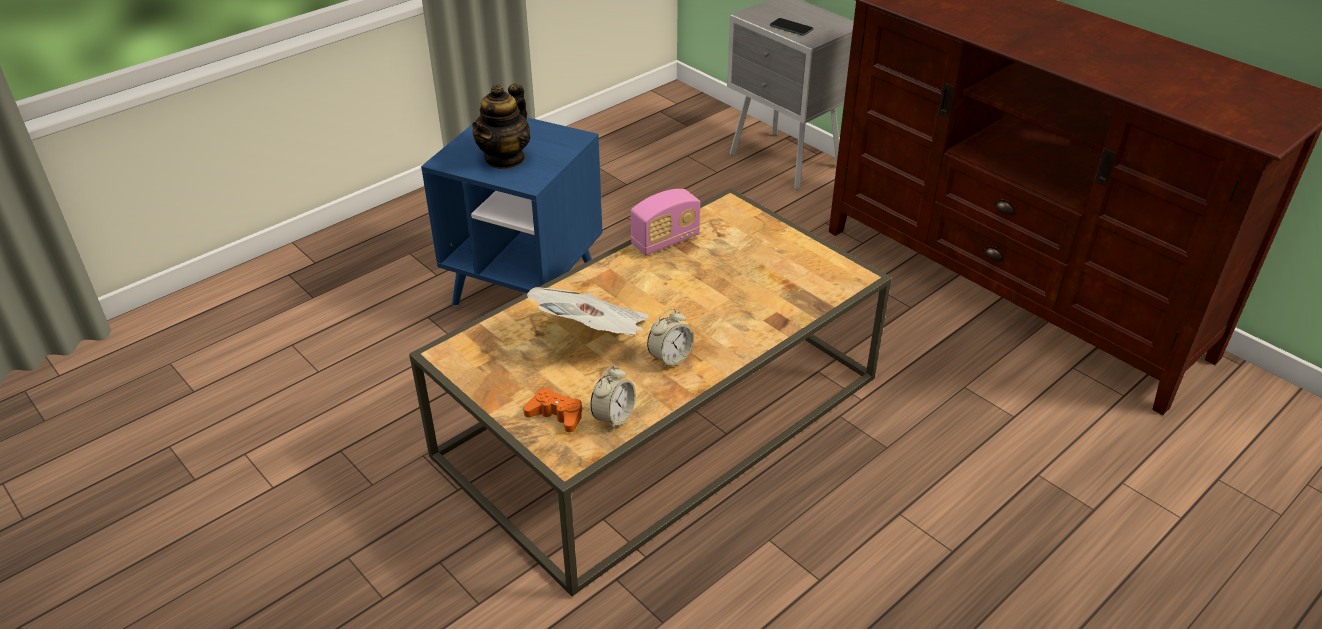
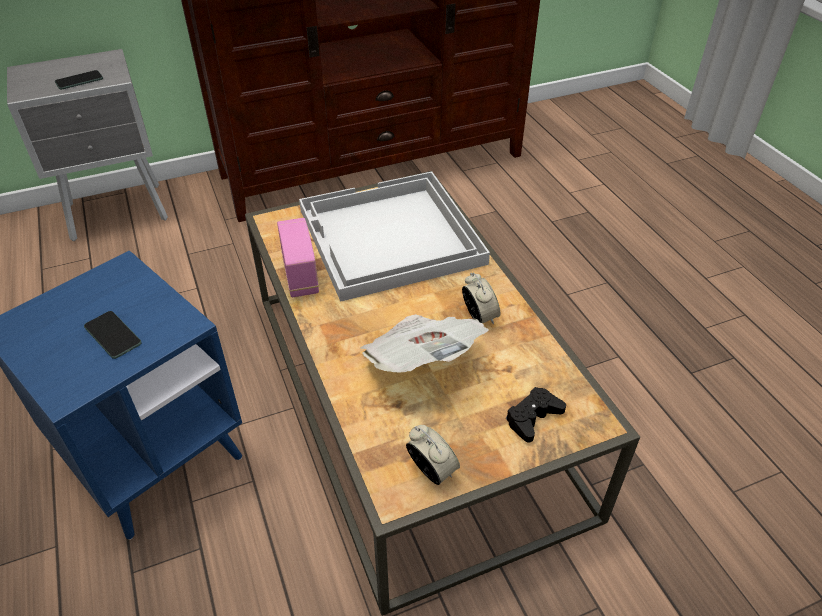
camera: 70 degrees left, 5 degrees up
(505, 158) = (113, 335): teapot -> phone
(556, 415) = (533, 418): orange game controller -> black game controller
(613, 417) = (549, 375): alarm clock -> alarm clock (432, 471)
(752, 276) = (389, 237): none -> white tray

